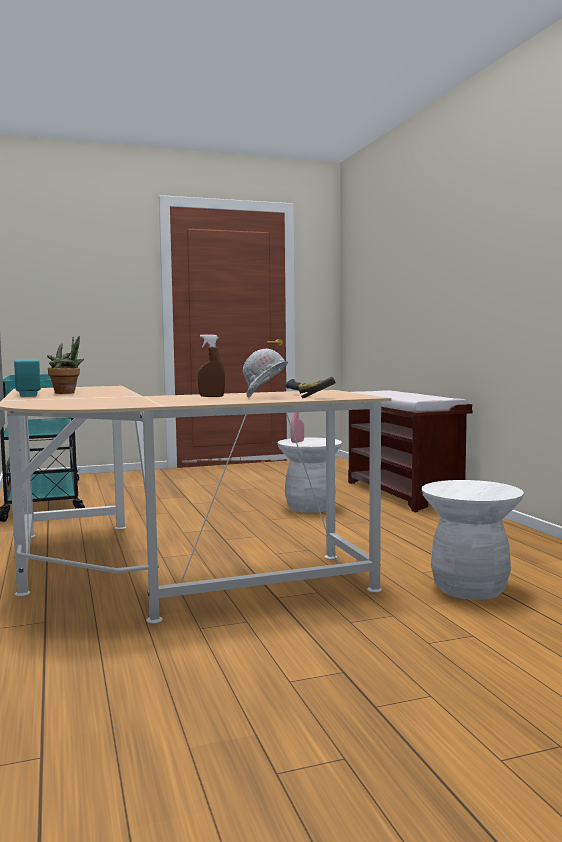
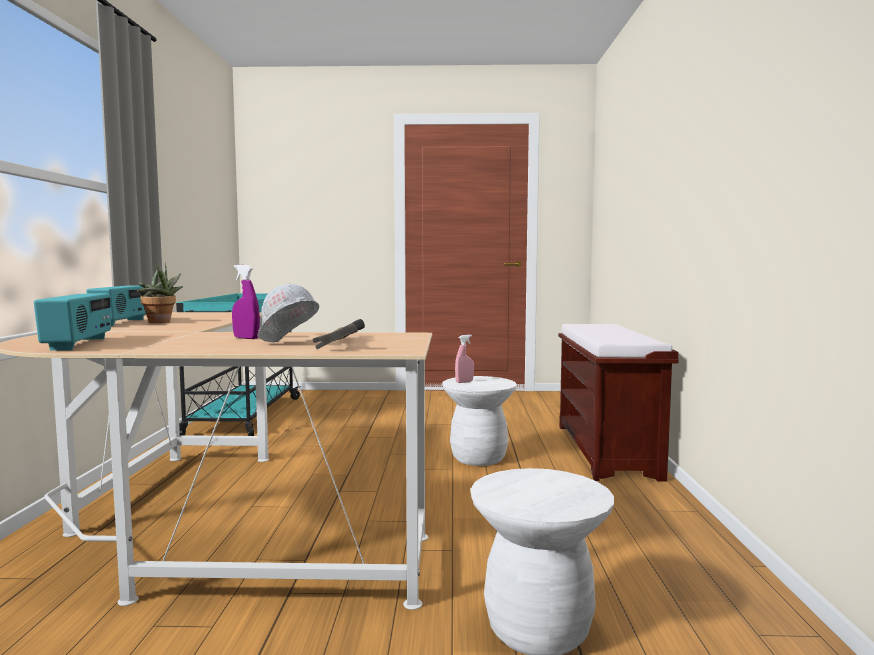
camera: 20 degrees right, 0 degrees up
(91, 404) = (79, 344): none -> radio
(211, 396) = (246, 338): brown spray bottle -> purple spray bottle

